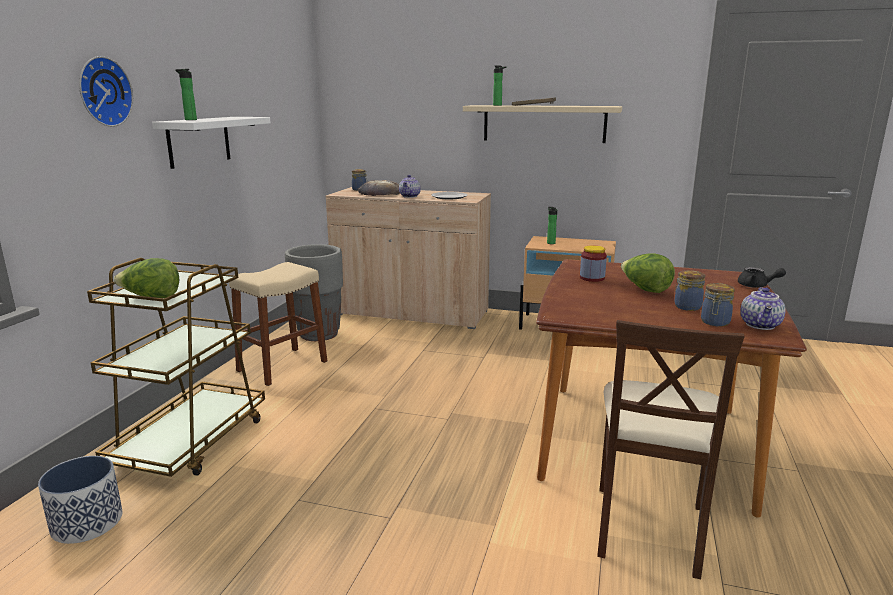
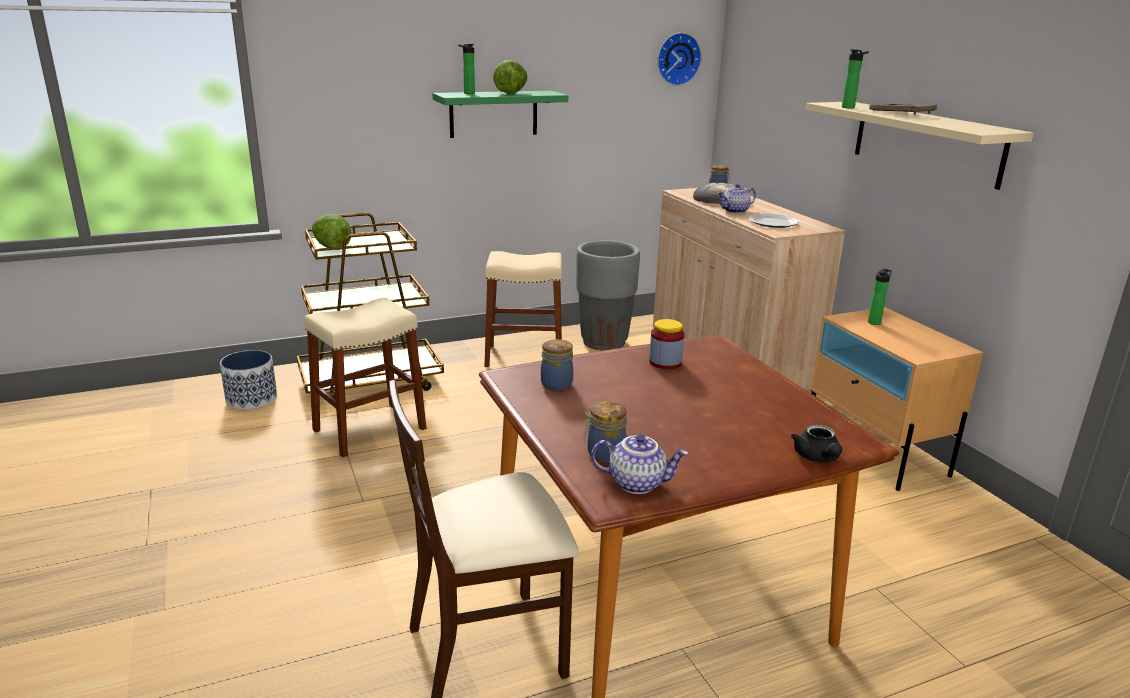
camera: 50 degrees right, 5 degrees up
(102, 92) = (378, 65): wall clock -> wall clock (677, 59)
(199, 141) = (493, 114): white shelf -> green shelf
(276, 473) = (369, 429): none -> beige stool
(645, 290) = (669, 396): lettuce -> lettuce (511, 93)
(686, 306) = (641, 429): jar -> jar (557, 384)
(761, 325) = (637, 483): teapot -> teapot turned 150 degrees counterclockwise

